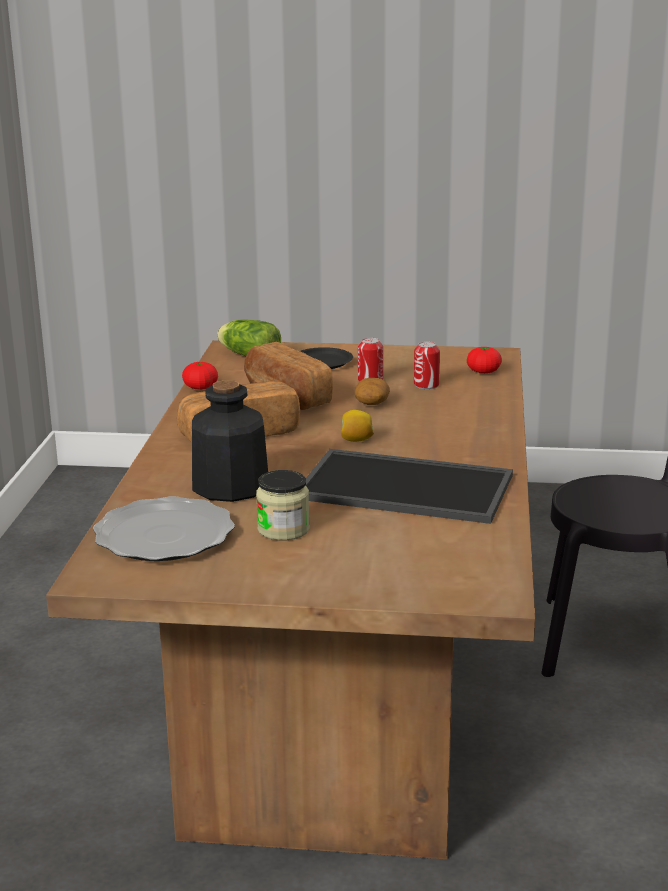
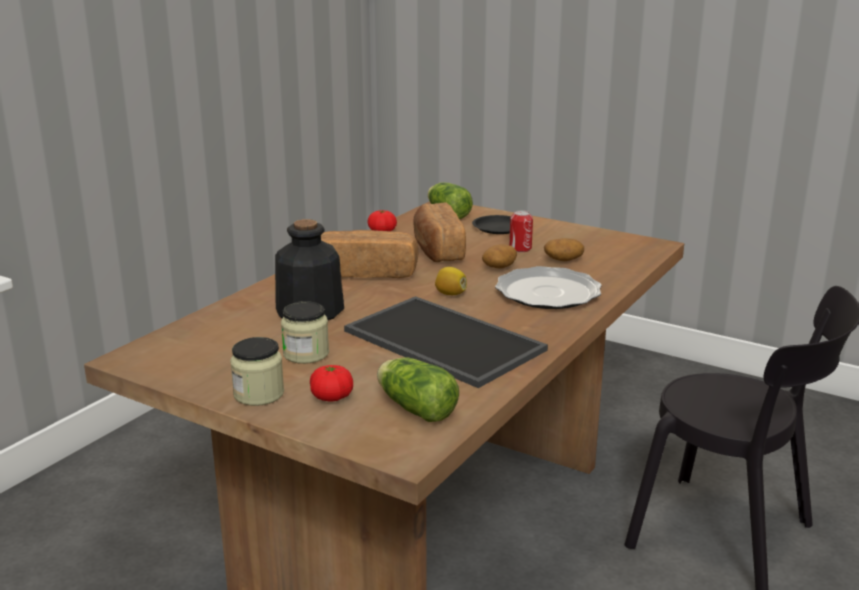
camera: 25 degrees right, 0 degrees up
(164, 536) = (215, 339): plate -> plate (547, 293)
(286, 578) = (259, 394): none -> jar
(426, 385) = (563, 260): can -> potato
(453, 554) = (414, 407): none -> lettuce
(483, 372) = (626, 257): tomato -> tomato (332, 397)

